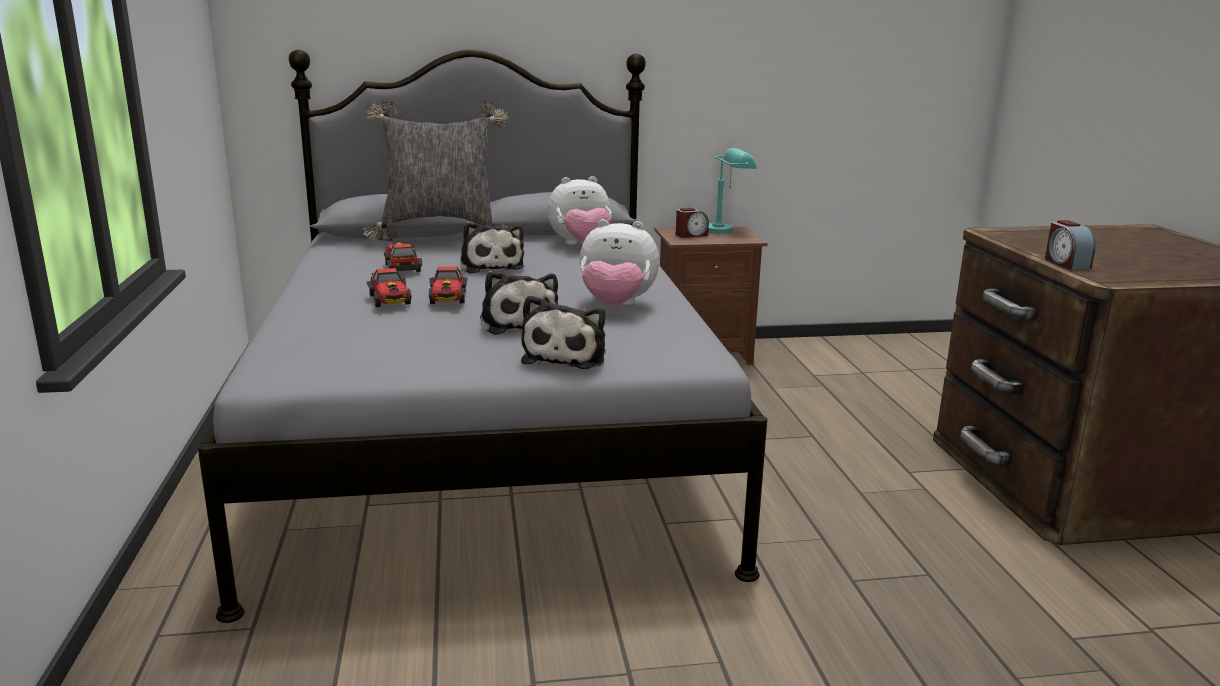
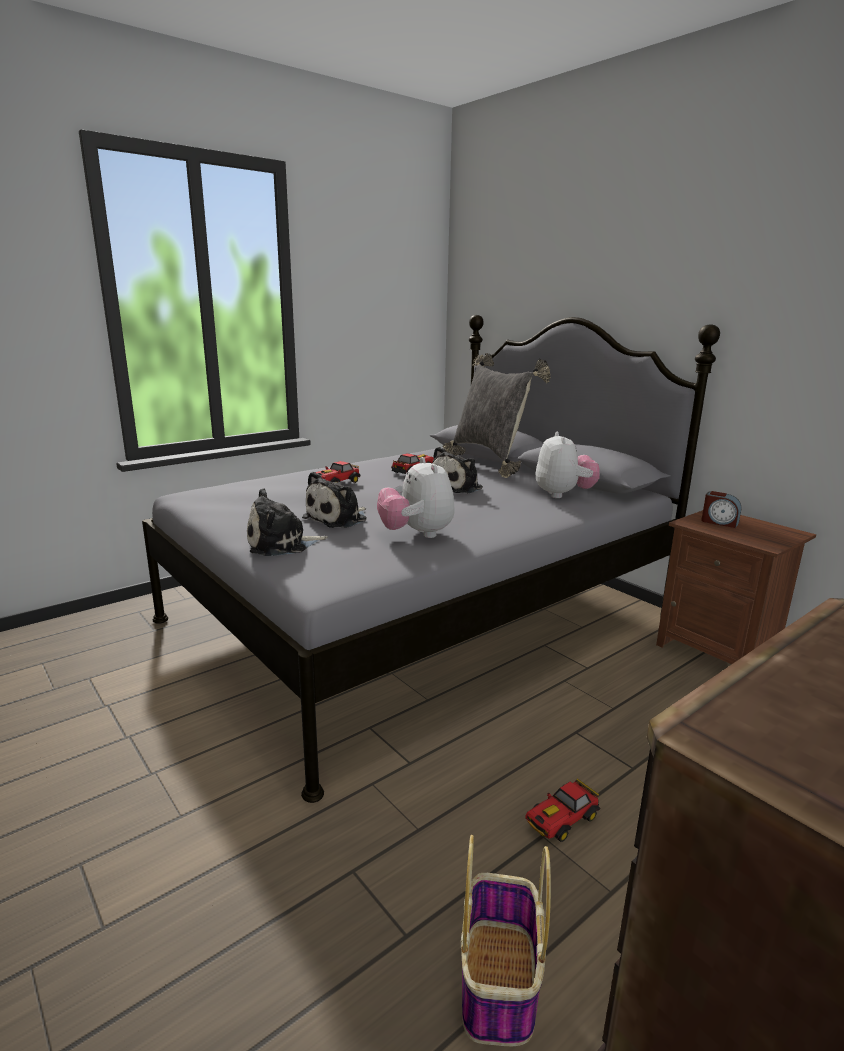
camera: 60 degrees right, 0 degrees up
(448, 298) = (359, 493): toy car -> toy car (561, 821)
(581, 245) = (563, 495): plush toy -> plush toy turned 135 degrees counterclockwise
(727, 229) = (779, 530): turquoise table lamp -> none
(981, 551) = (499, 983): none -> basket
(1066, 263) = (765, 686): alarm clock -> none

